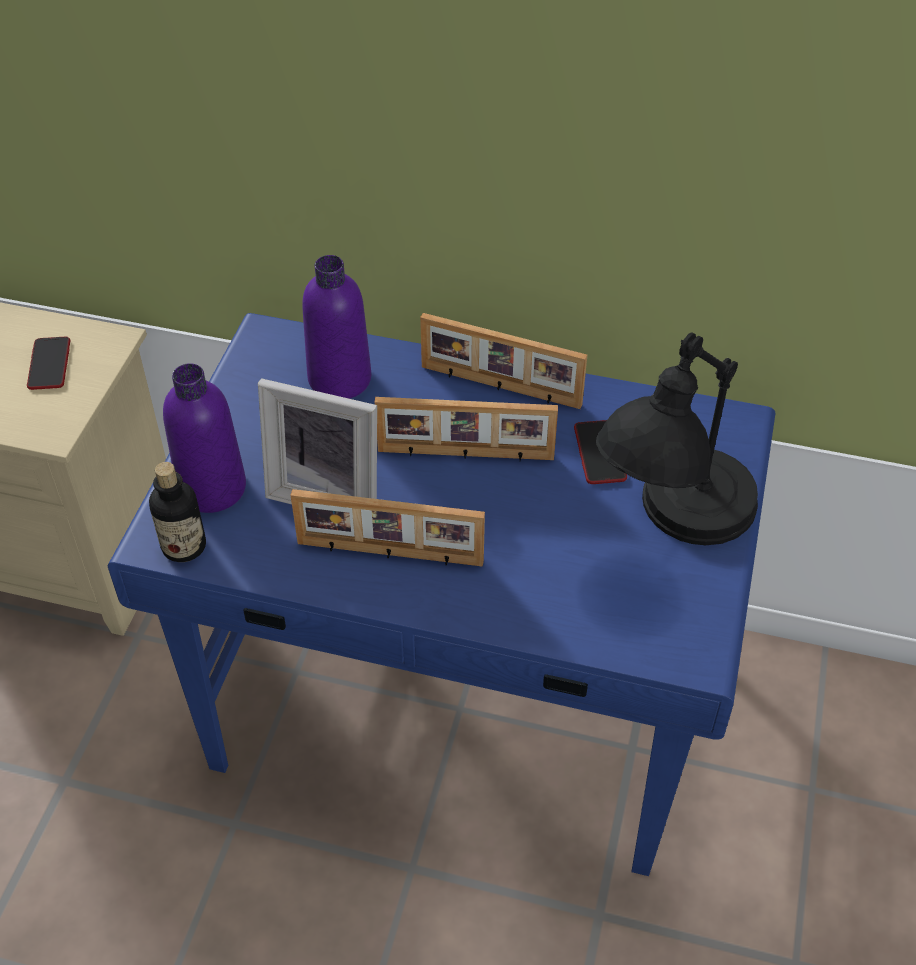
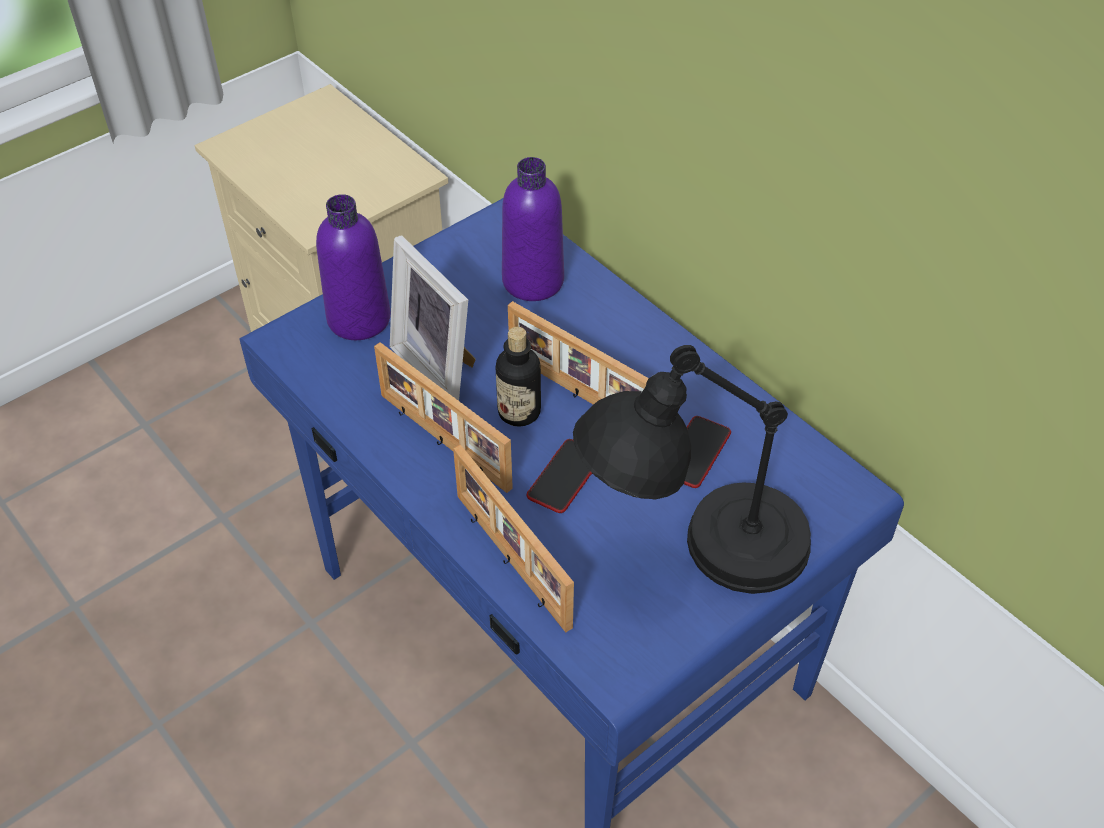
camera: 35 degrees right, 0 degrees up
(49, 364) = (355, 172): phone -> phone (565, 477)
(184, 546) = (299, 353): bottle -> bottle (519, 412)
(500, 387) = (660, 352): picture frame -> picture frame (510, 561)

